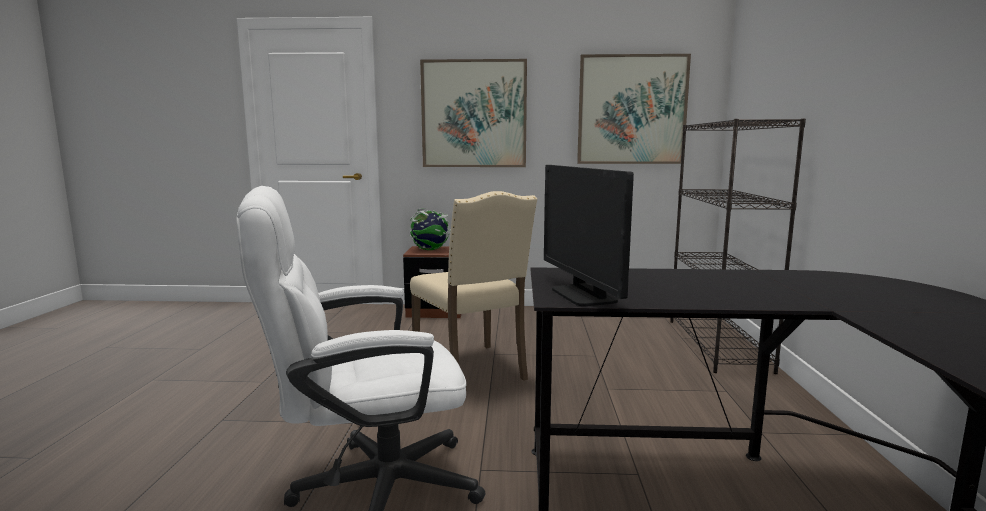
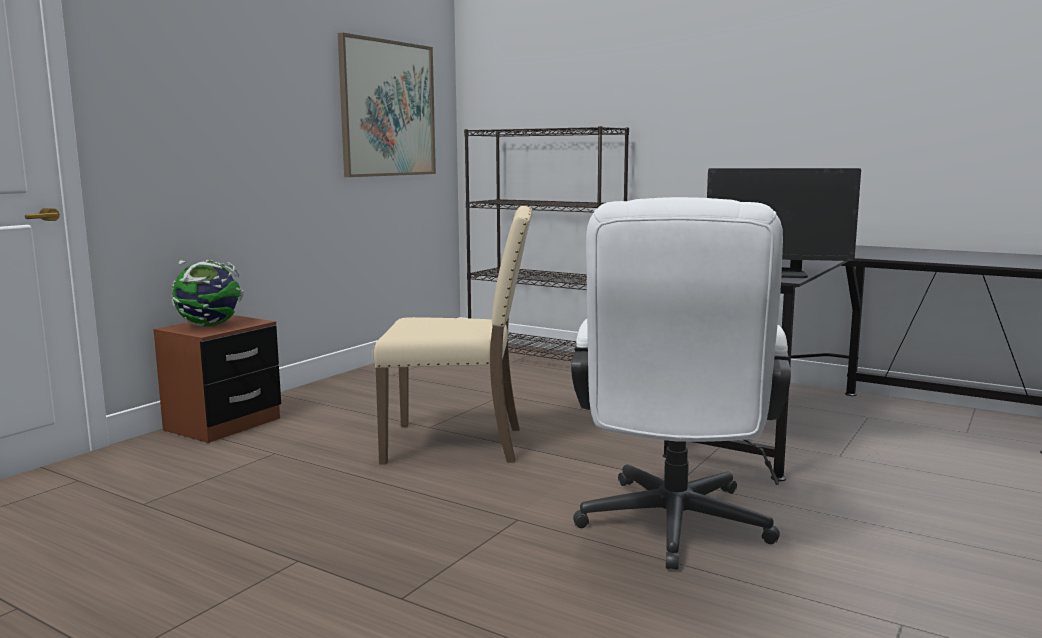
camera: 60 degrees left, 0 degrees up
(474, 114) = (224, 105): picture -> none

